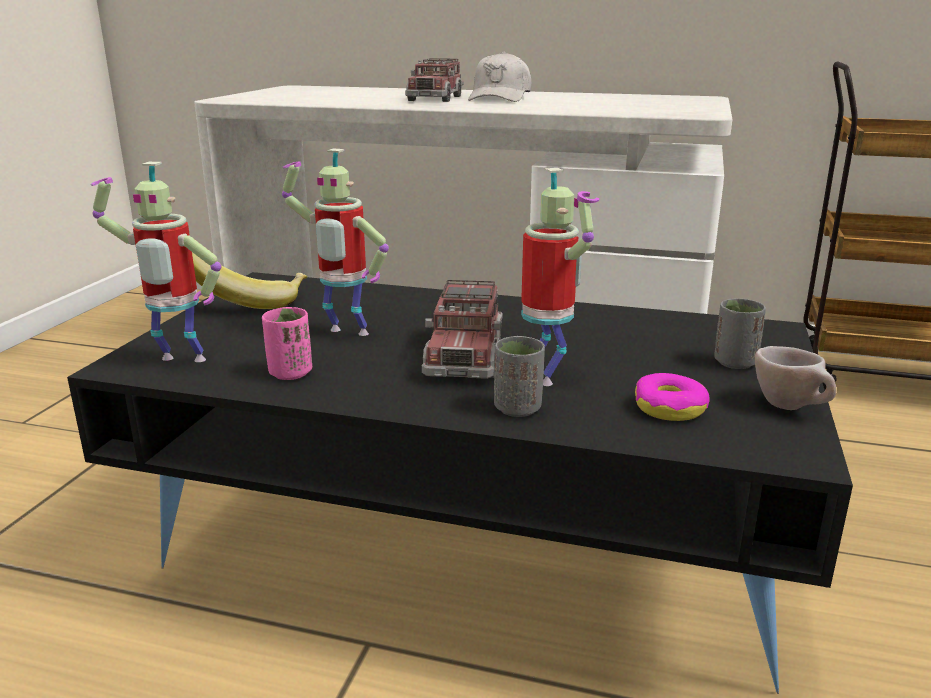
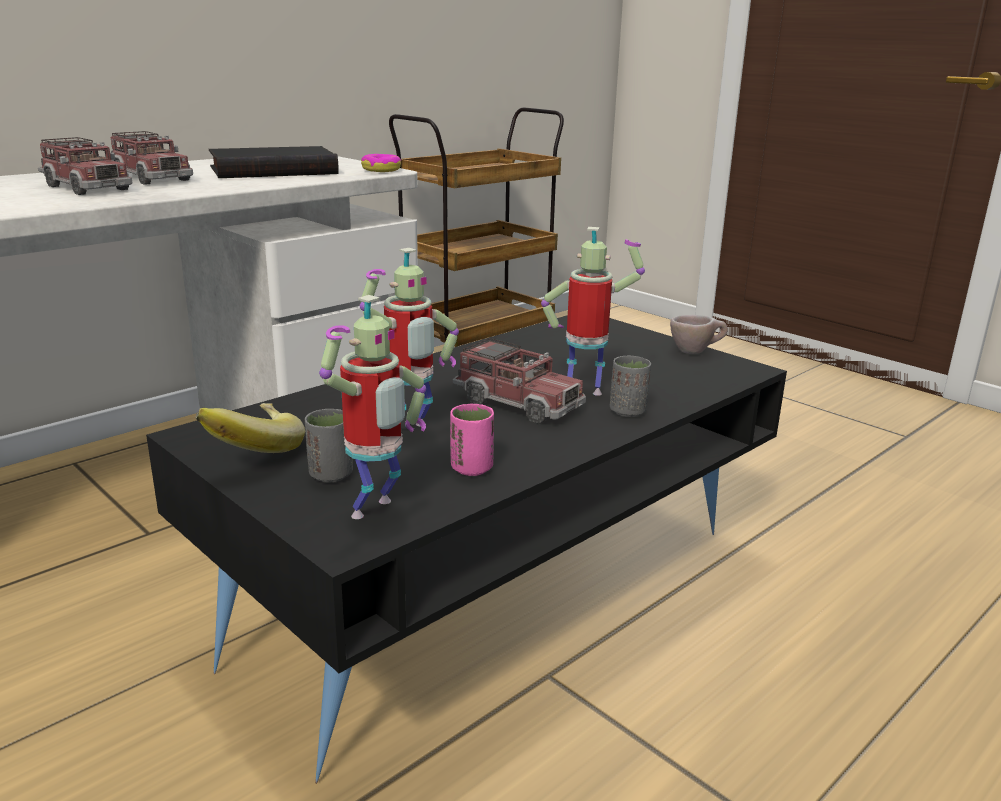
camera: 60 degrees left, 0 degrees up
(500, 98) = (152, 178): white cap -> toy truck
(607, 103) = (274, 170): none -> black book
(670, 408) = (668, 375): donut -> donut (381, 170)
(735, 362) = (623, 342): grey cup -> grey cup (331, 475)

